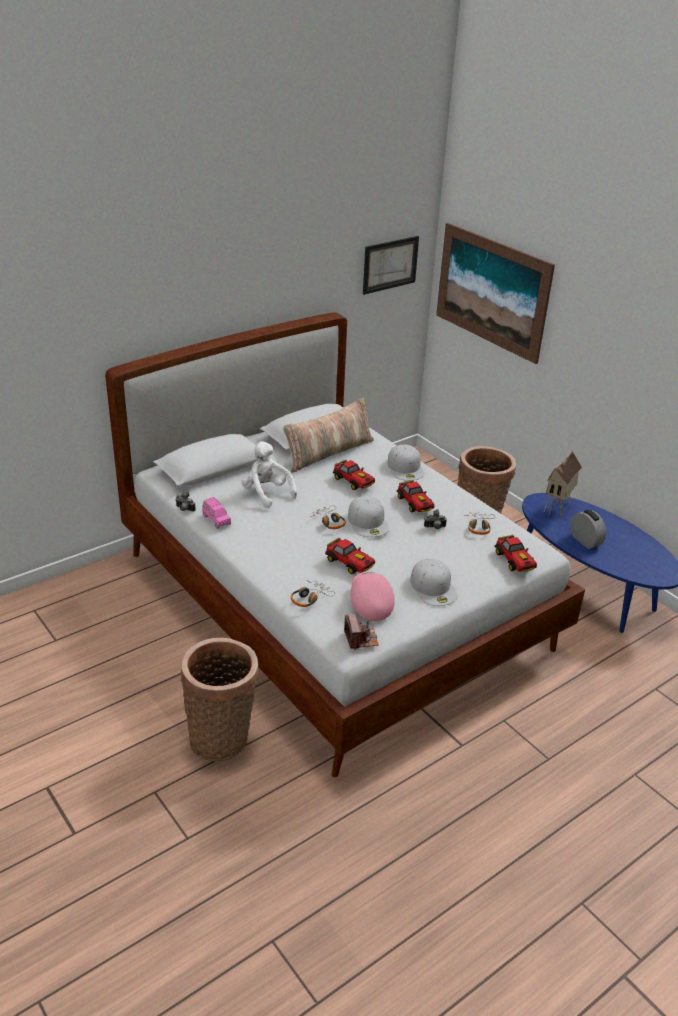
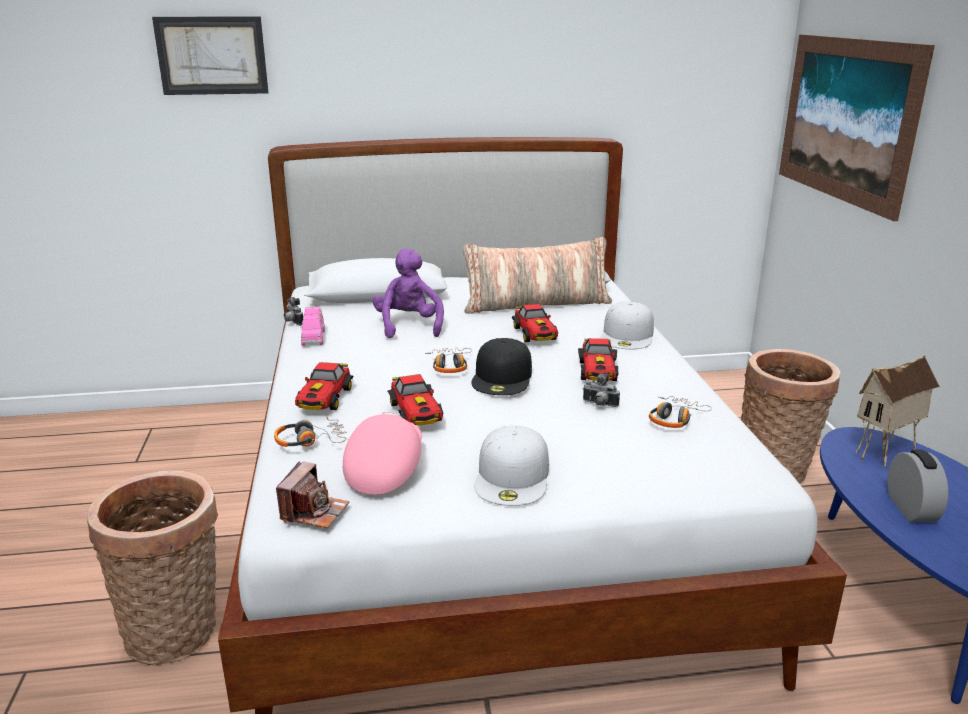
camera: 30 degrees right, 10 degrees down
(267, 493) = (409, 326): white plush toy -> purple plush toy
(368, 522) = (503, 377): white cap -> black cap
(390, 264) = (707, 88): picture -> picture (212, 55)
(515, 561) = (695, 477): toy car -> toy car (324, 400)

